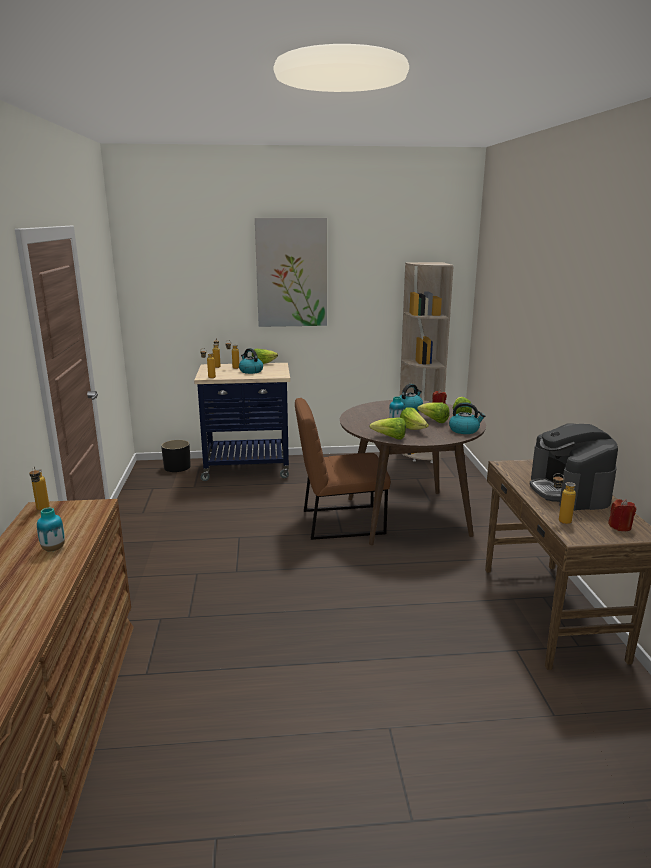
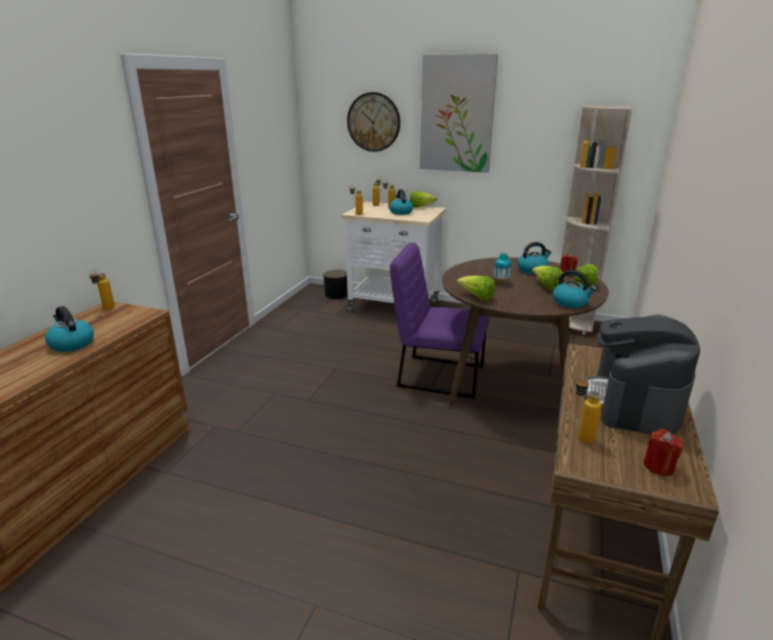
camera: 25 degrees right, 5 degrees up
(53, 549) = (71, 344): vase -> kettle
(205, 283) = (373, 122): none -> wall clock
(247, 468) = (394, 306): blue cart -> white cart
(340, 522) = (438, 375): brown chair -> purple chair
(413, 430) = (511, 293): lettuce -> none

